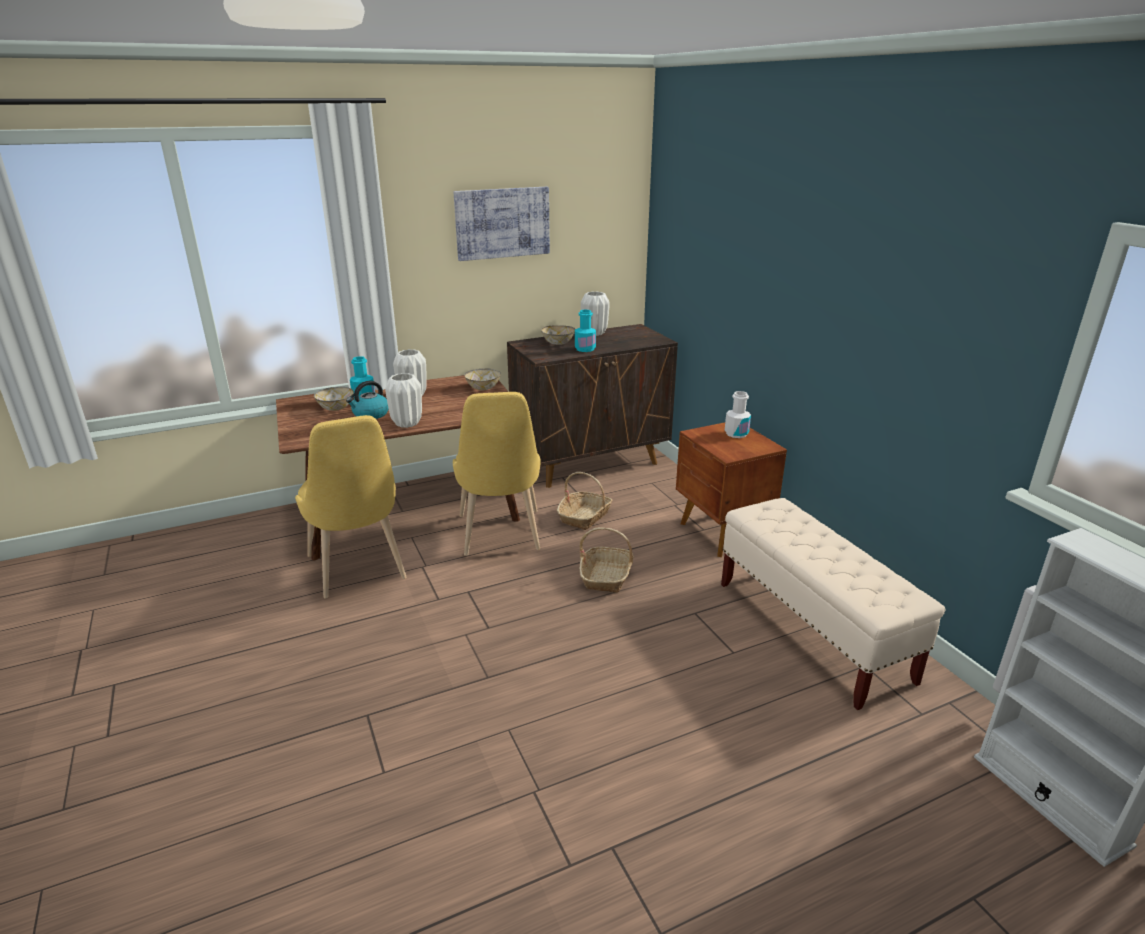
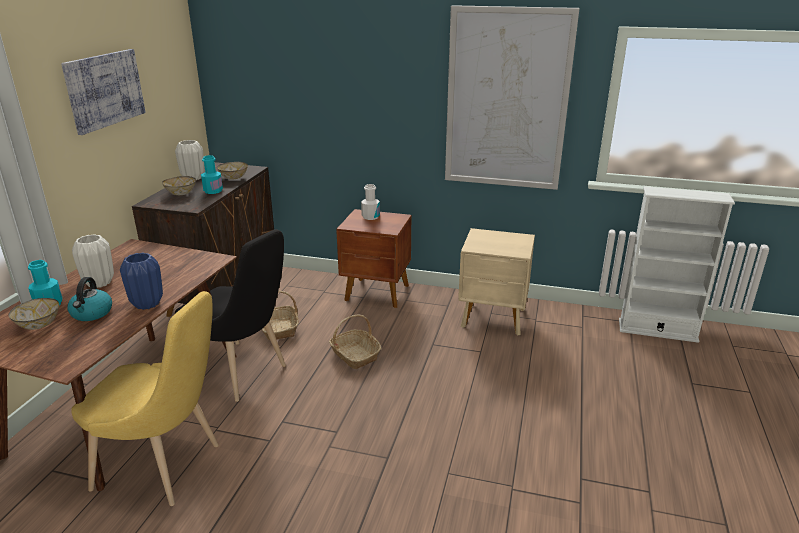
camera: 50 degrees left, 0 degrees up
(407, 423) = (147, 304): white vase -> blue vase
(482, 388) = (153, 253): bowl -> bowl (233, 178)
(500, 536) = (241, 374): yellow chair -> black chair
(811, 631) = (494, 319): beige bench -> beige nightstand
(922, 319) = (506, 100): none -> picture

